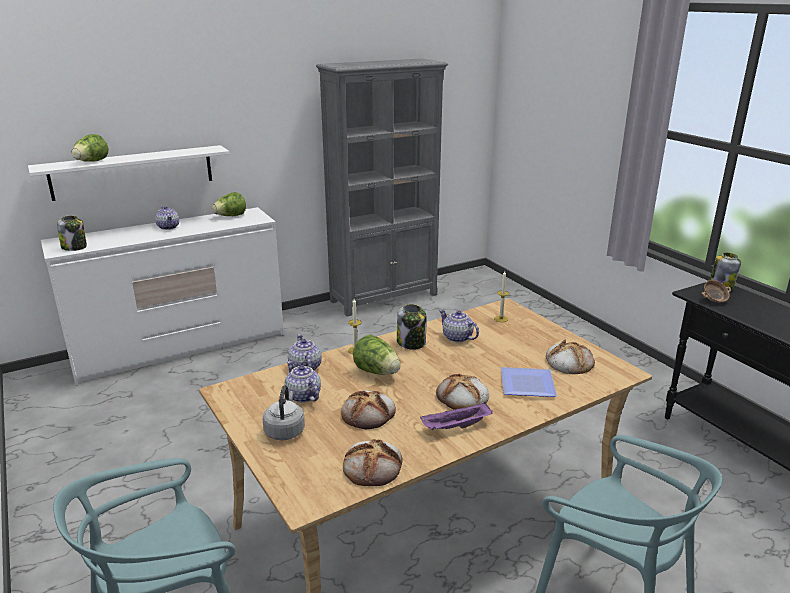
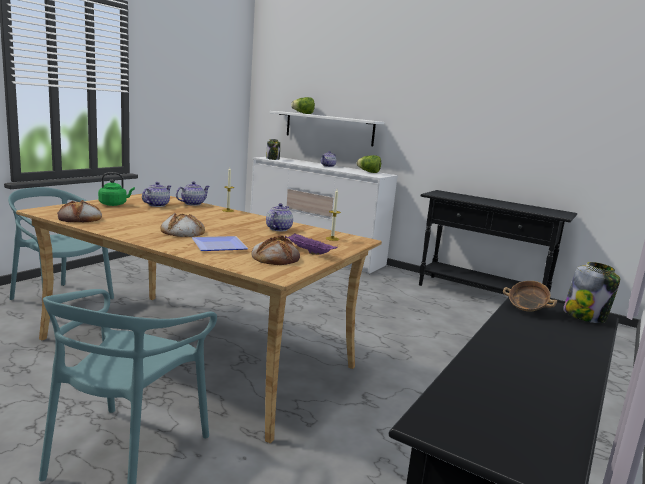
camera: 60 degrees right, 10 degrees down
(285, 430) = (114, 204): grey kettle -> green kettle
(368, 413) = (144, 215): bread -> none
(377, 372) = (202, 215): lettuce -> none
(385, 297) = (481, 295): grey bookcase -> black console table
(411, 343) = (254, 220): jar -> none
(456, 427) = (138, 231): purple tray -> purple tray (308, 252)

